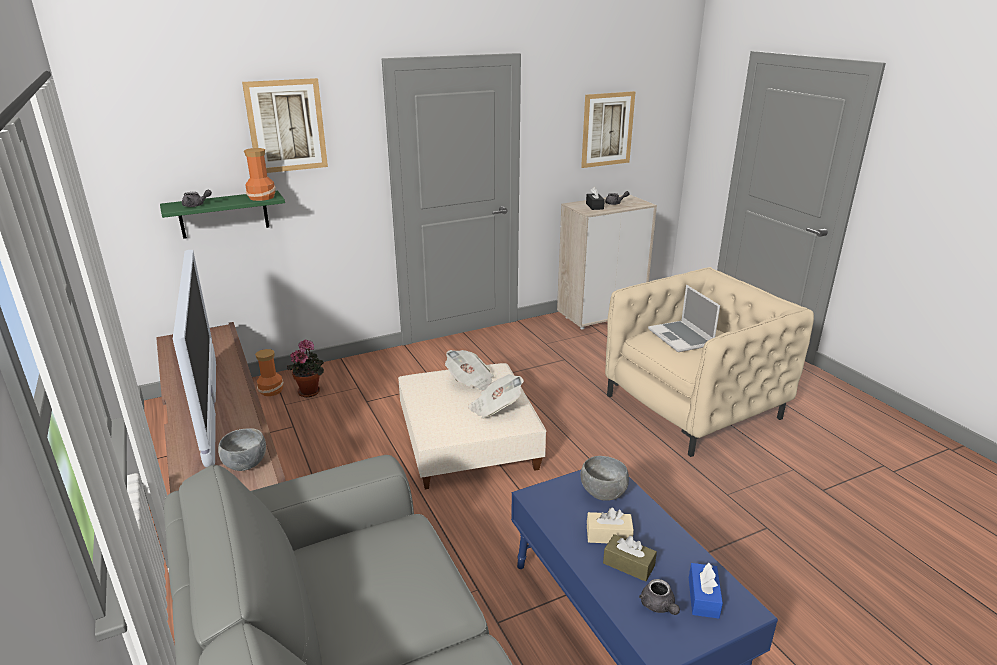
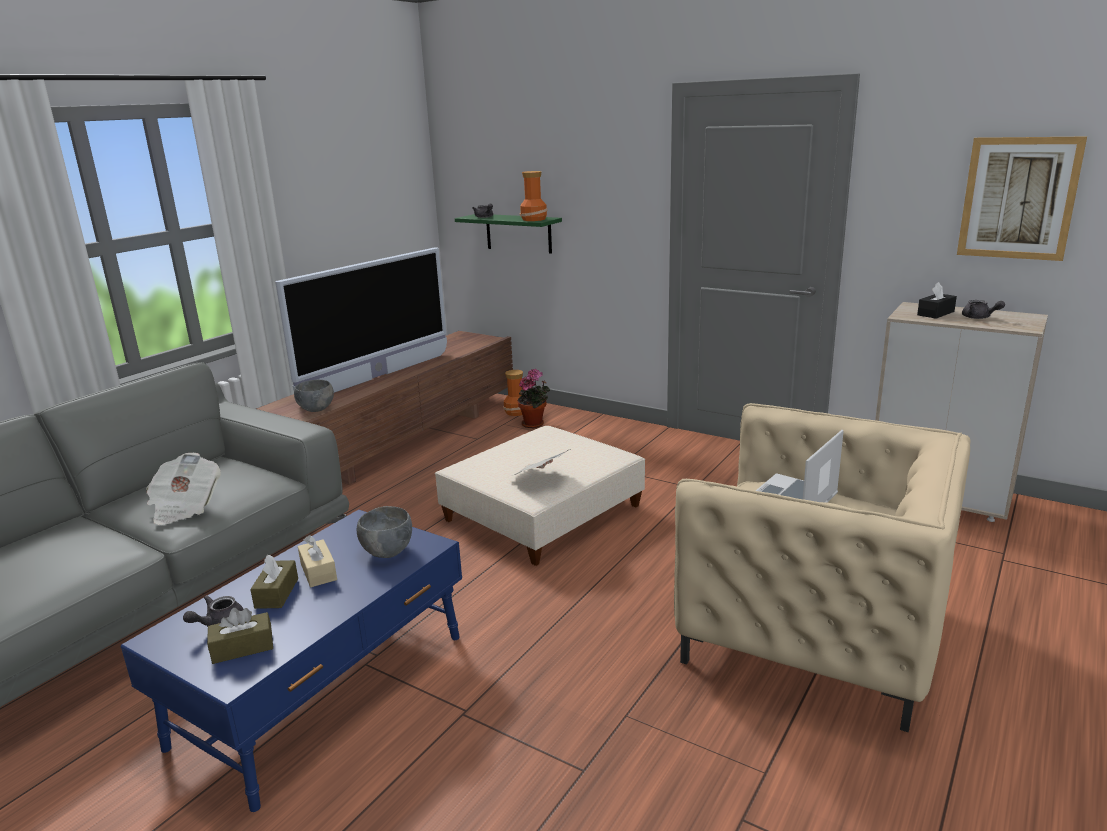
camera: 60 degrees right, 5 degrees down
(286, 126) = (574, 153): picture -> none
(470, 382) = (576, 453): newspaper -> newspaper (185, 506)
(703, 597) = (242, 647): blue tissue box -> brown tissue box

